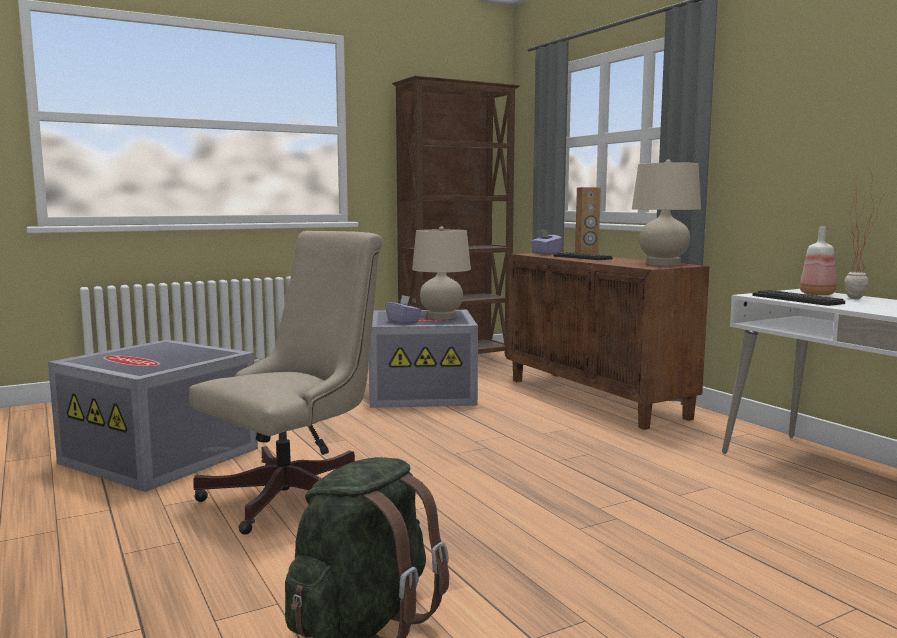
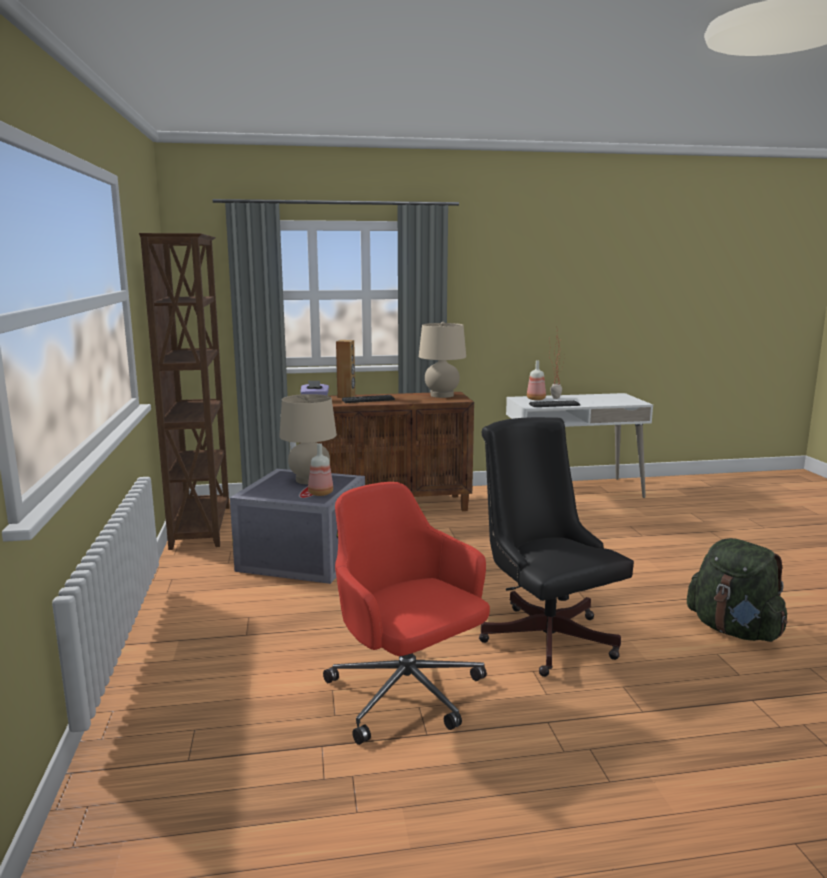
camera: 70 degrees left, 5 degrees up
(163, 455) = (407, 695): grey storage box -> red office chair
(297, 495) = (544, 634): beige office chair -> black office chair
(403, 322) = (320, 494): purple tissue box -> bottle

